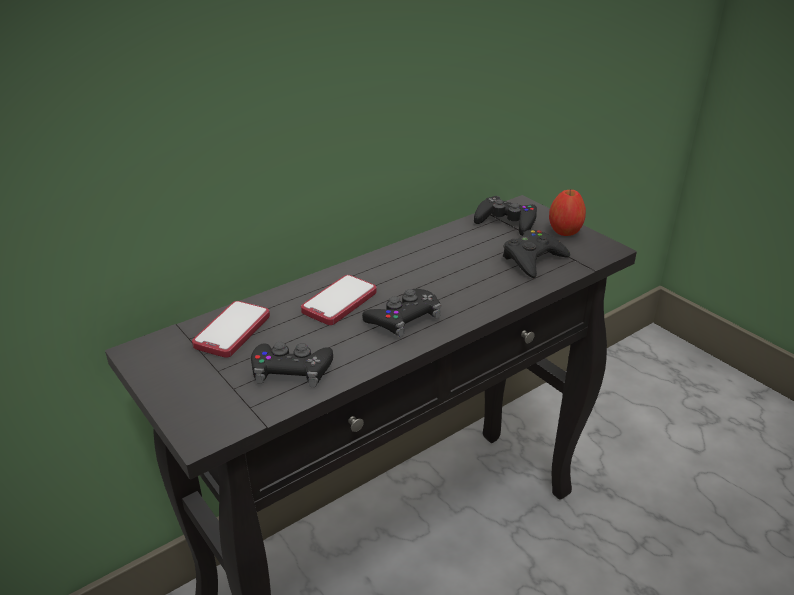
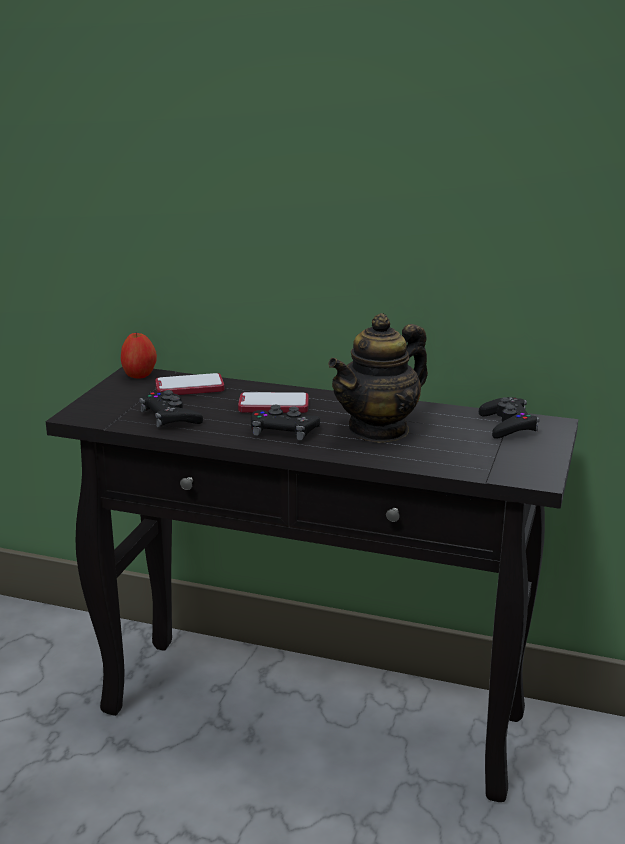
camera: 55 degrees right, 10 degrees down
(454, 274) = (379, 430): none -> teapot
(533, 259) = (457, 452): black game controller -> none
(565, 231) = (537, 453): apple -> apple (139, 375)

